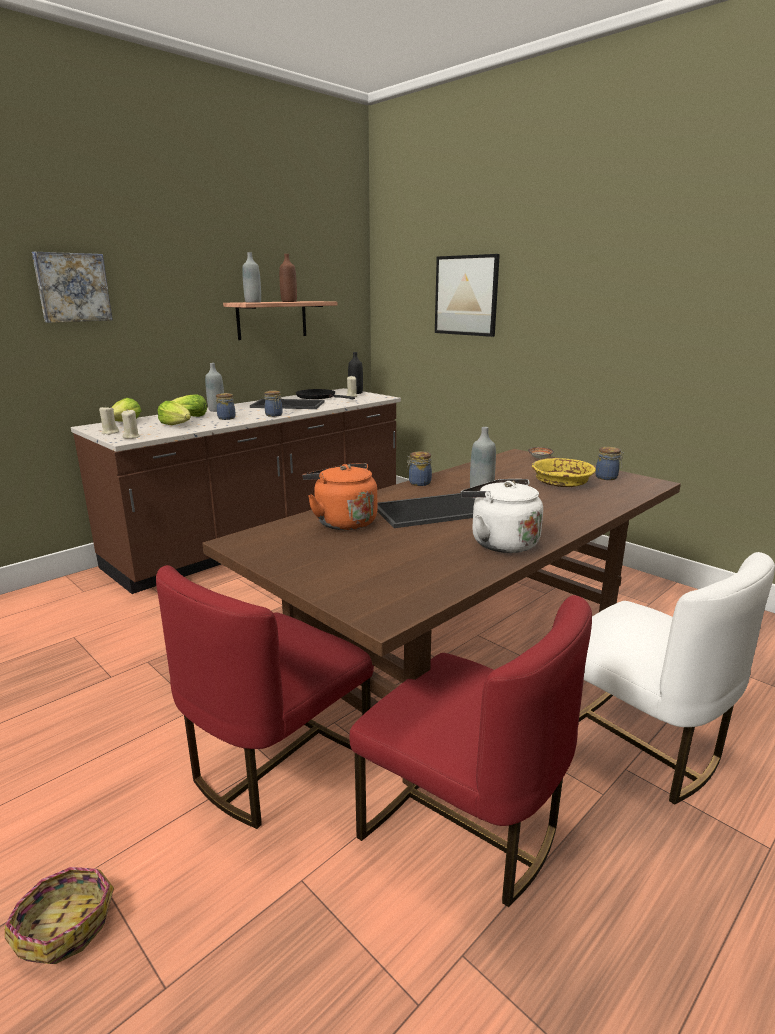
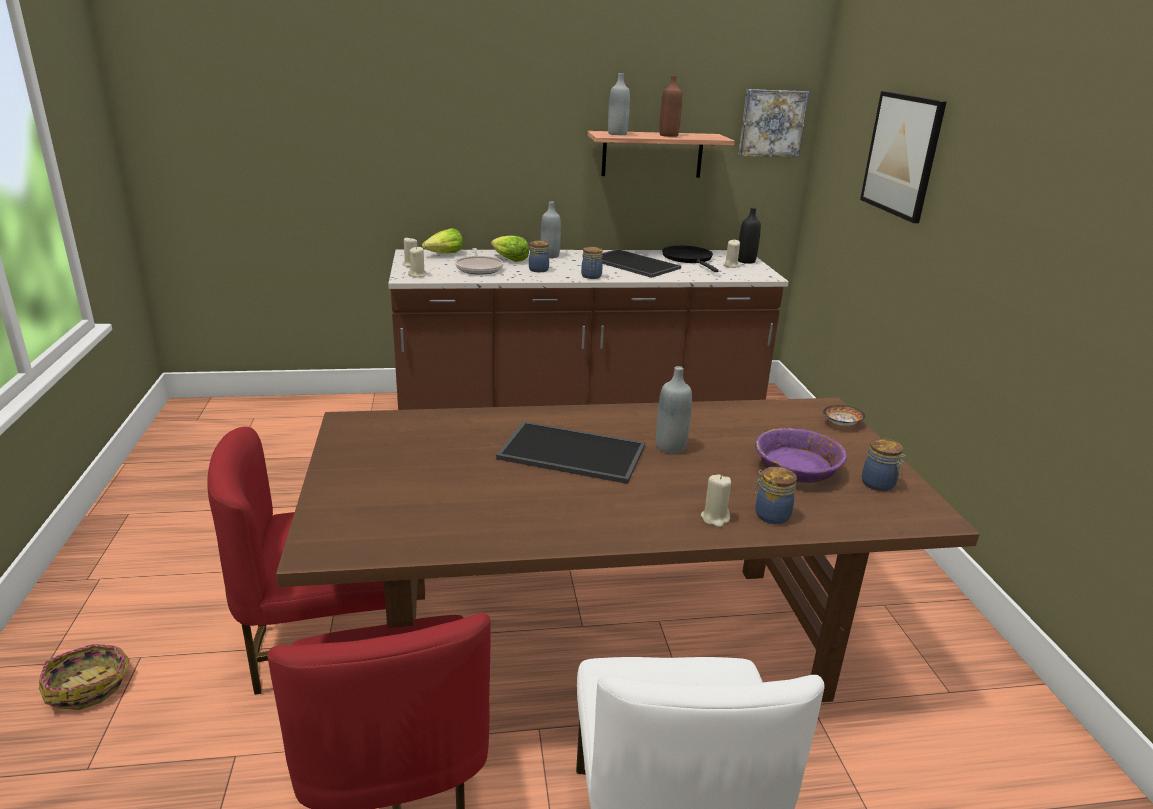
camera: 35 degrees right, 5 degrees up
(72, 287) = (416, 108): picture -> picture (771, 123)
(176, 425) = (479, 268): lettuce -> frying pan
(342, 522) = (465, 433): orange kettle -> none
(418, 483) = (623, 411): jar -> jar (770, 515)
(500, 542) = (563, 520): white kettle -> none
(561, 482) = (796, 469): yellow bowl -> purple bowl
(571, 514) = (715, 518): none -> beige candle

